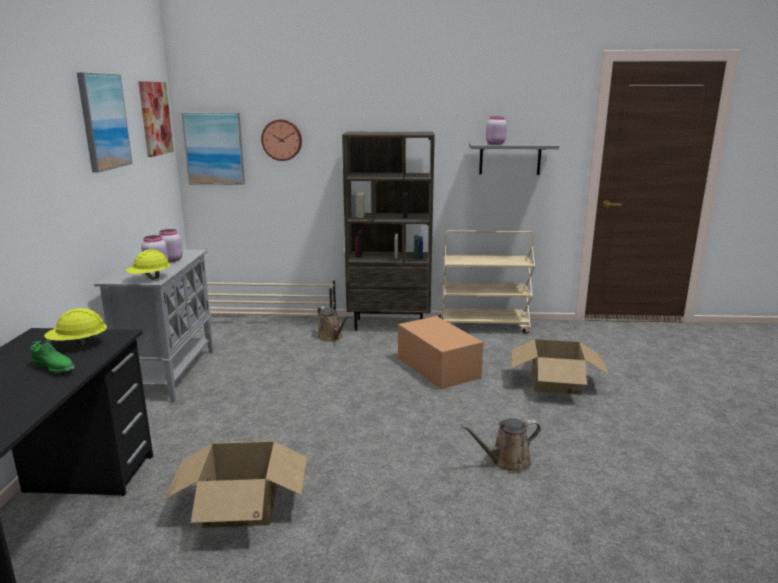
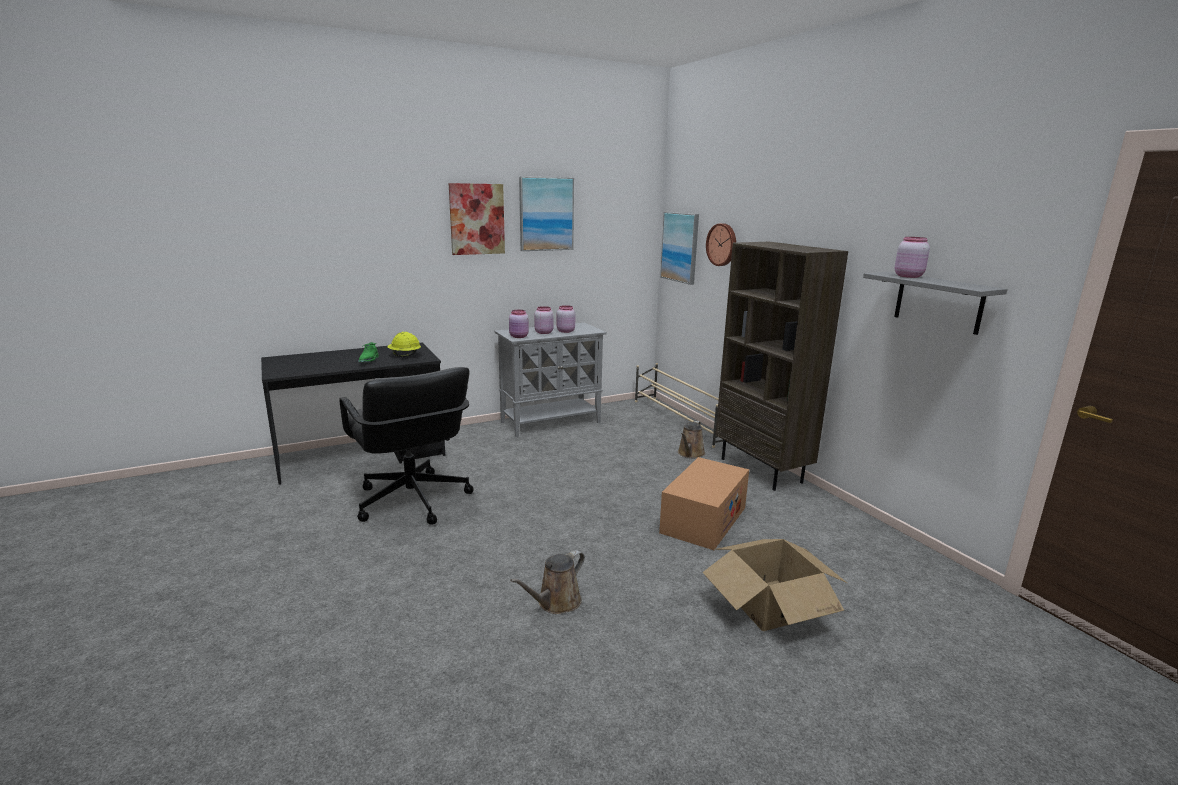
camera: 60 degrees right, 0 degrees up
(150, 278) = (519, 336): yellow hard hat -> pink jar
(155, 118) = (628, 215): picture -> picture (477, 219)
(241, 505) = (412, 501): cardboard box -> black office chair
(484, 326) = (852, 522): beige cart -> none
(506, 461) = (556, 603): brown watering can -> brown watering can turned 90 degrees counterclockwise

